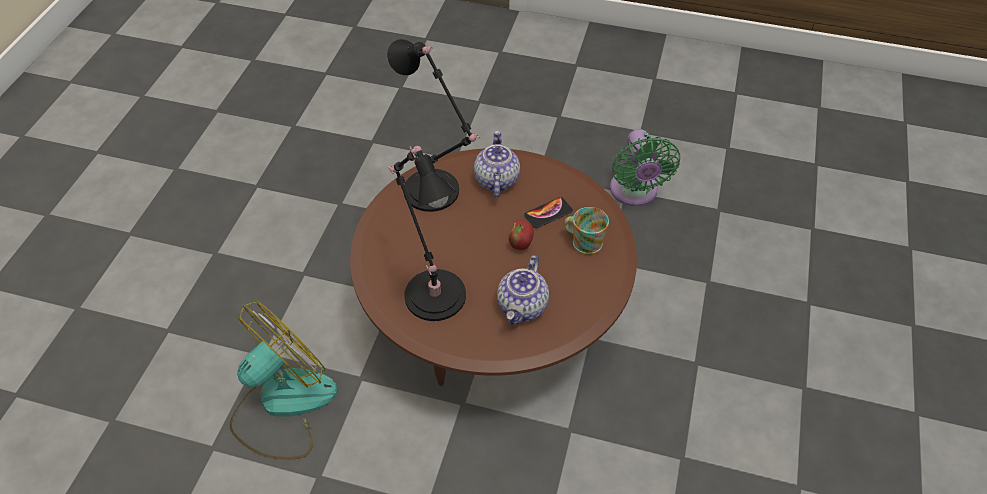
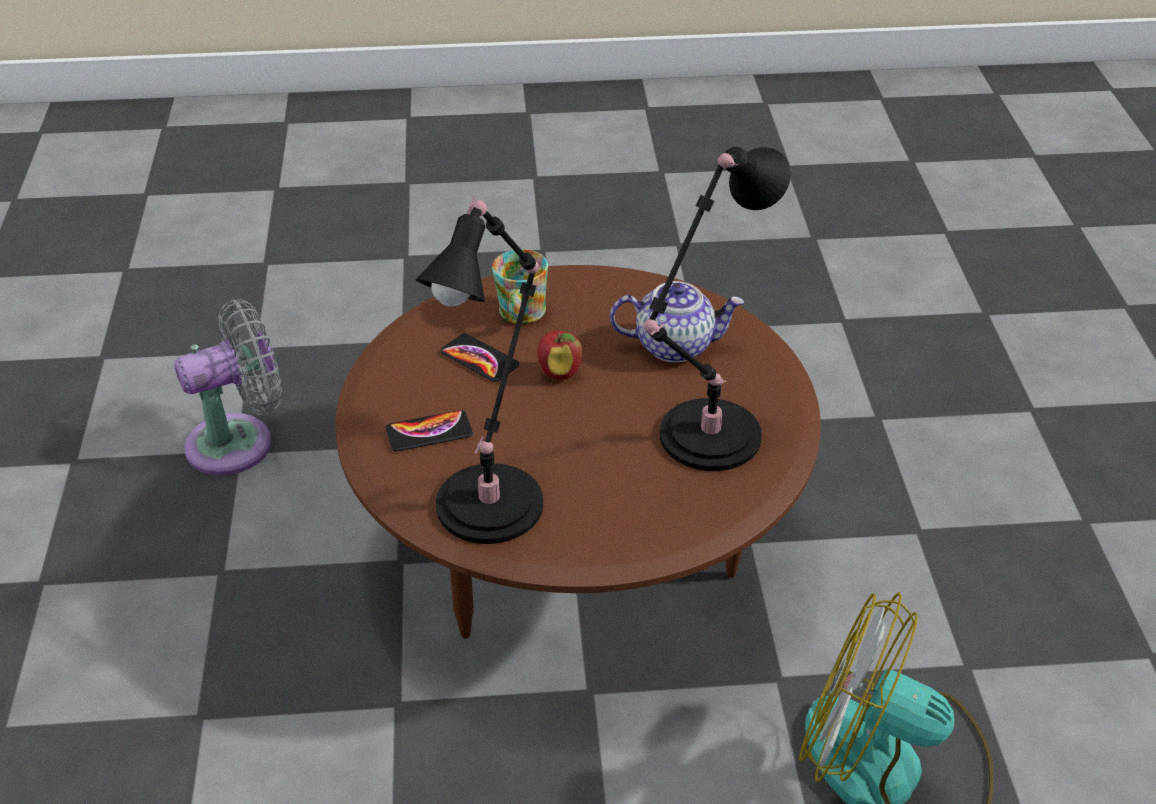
camera: 110 degrees left, 10 degrees down
(496, 180) = (429, 432): teapot -> phone
(634, 193) = (239, 442): green fan -> grey fan

